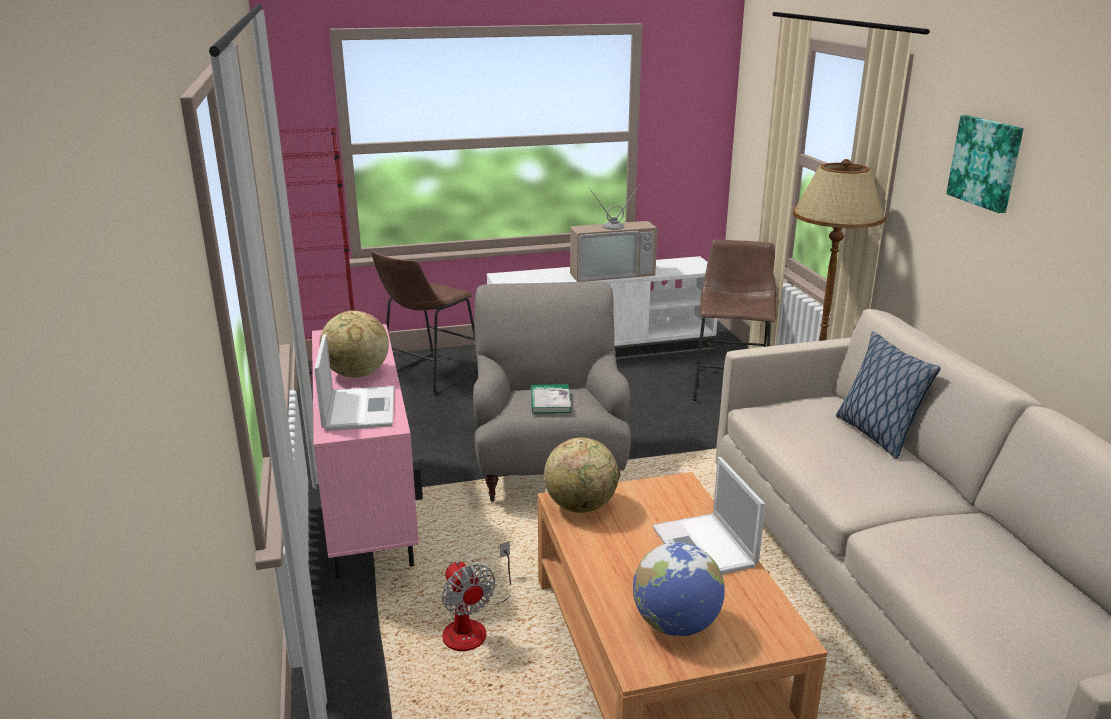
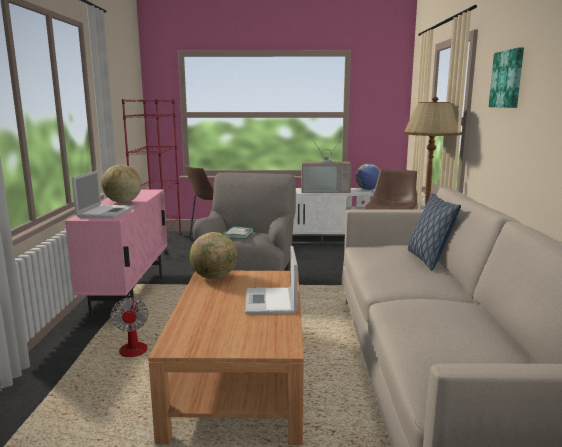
camera: 15 degrees right, 10 degrees down
(675, 624) = (215, 332): globe -> globe (368, 189)

